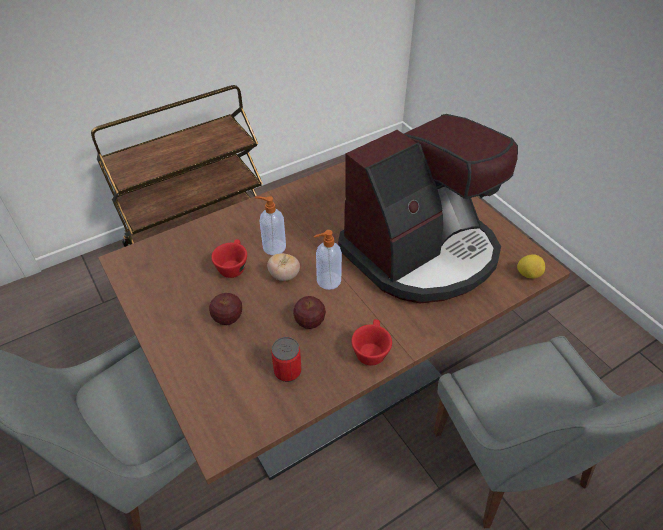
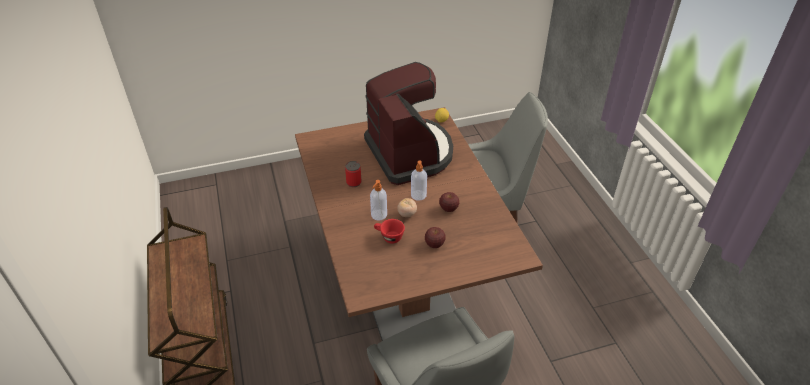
camera: 75 degrees left, 5 degrees down
(287, 371) = (481, 223): can -> can (354, 182)
(370, 350) = (475, 188): red cup -> none

